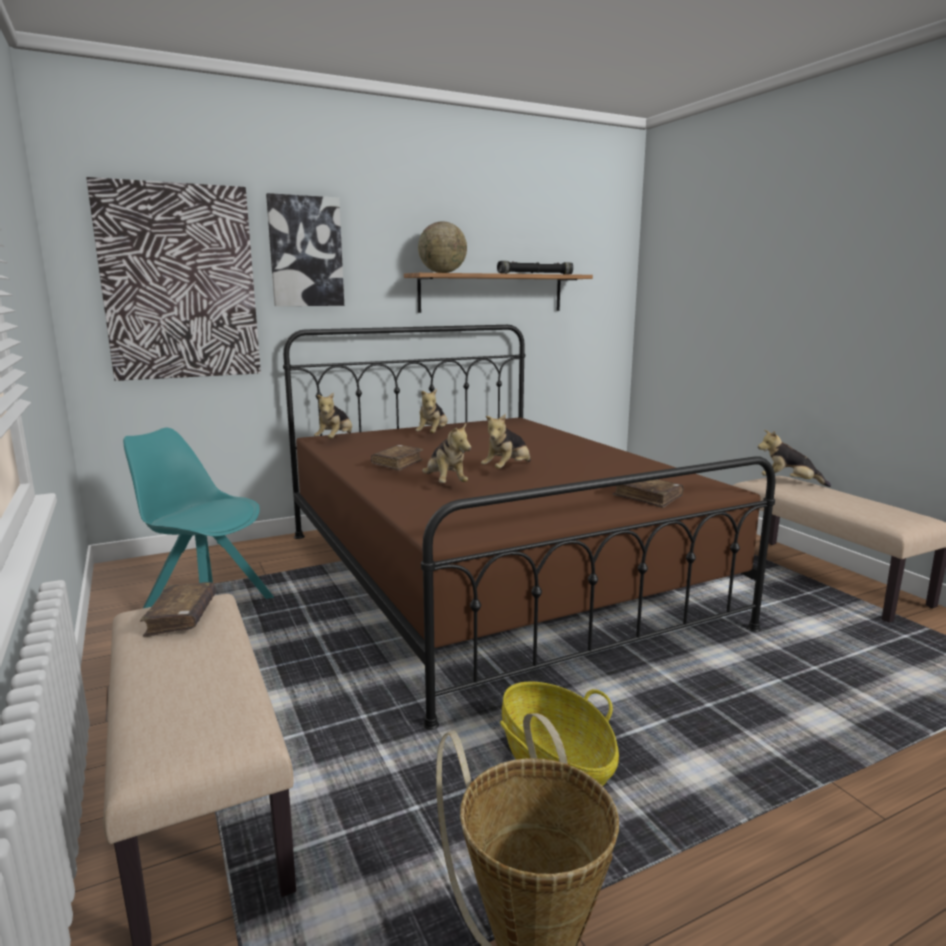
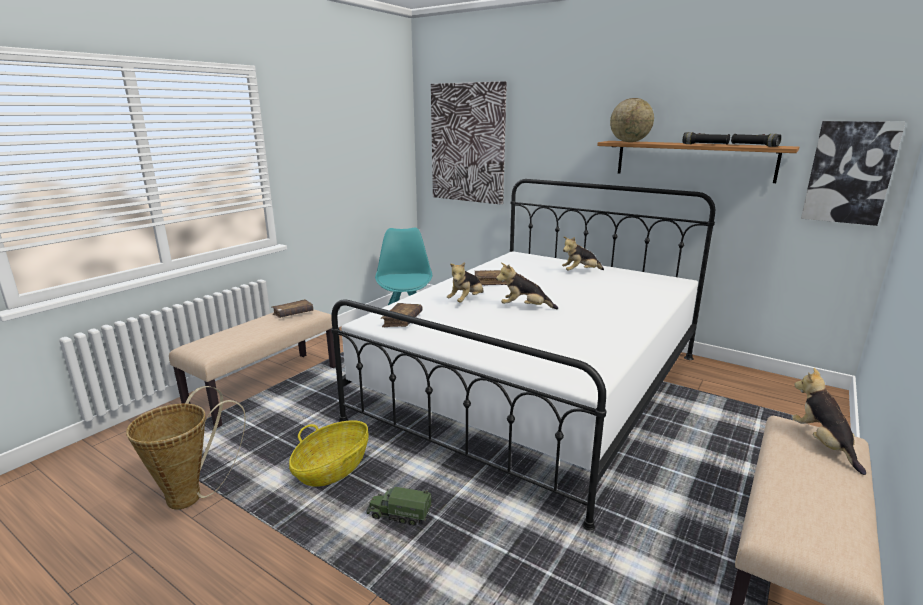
camera: 60 degrees right, 5 degrees up
(306, 252) = (539, 124): picture -> picture (849, 172)
(335, 440) = (521, 258): plush toy -> none
(490, 576) = (535, 386): brown bed -> white bed
(647, 497) = (517, 359): brown book -> brown book (402, 321)
(690, 730) = (399, 514): none -> toy truck

